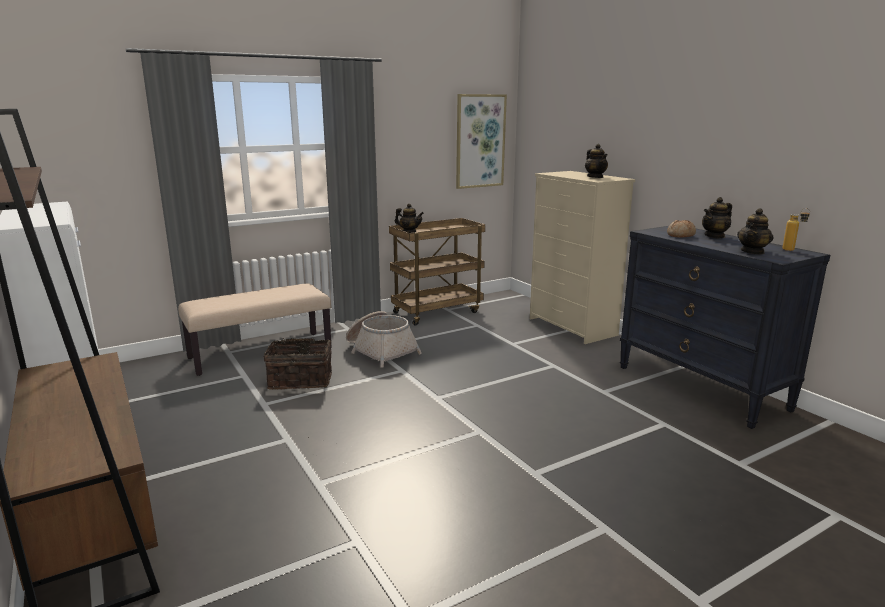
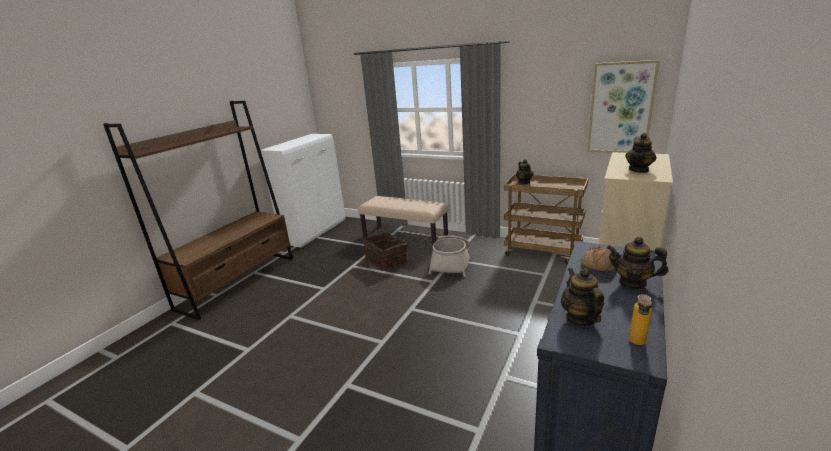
camera: 60 degrees right, 5 degrees up
(752, 252) = (580, 318): teapot -> teapot turned 75 degrees clockwise

